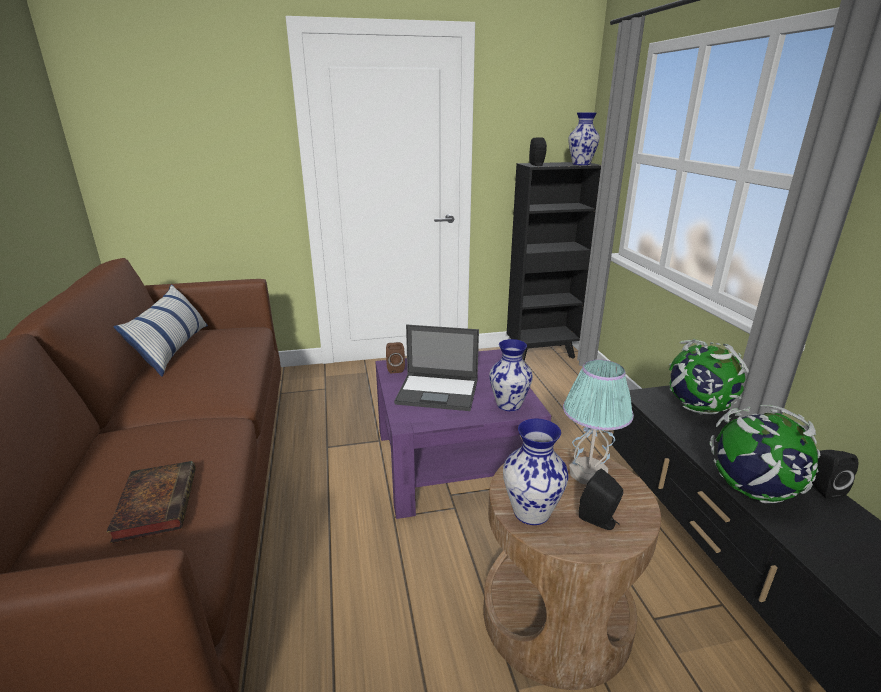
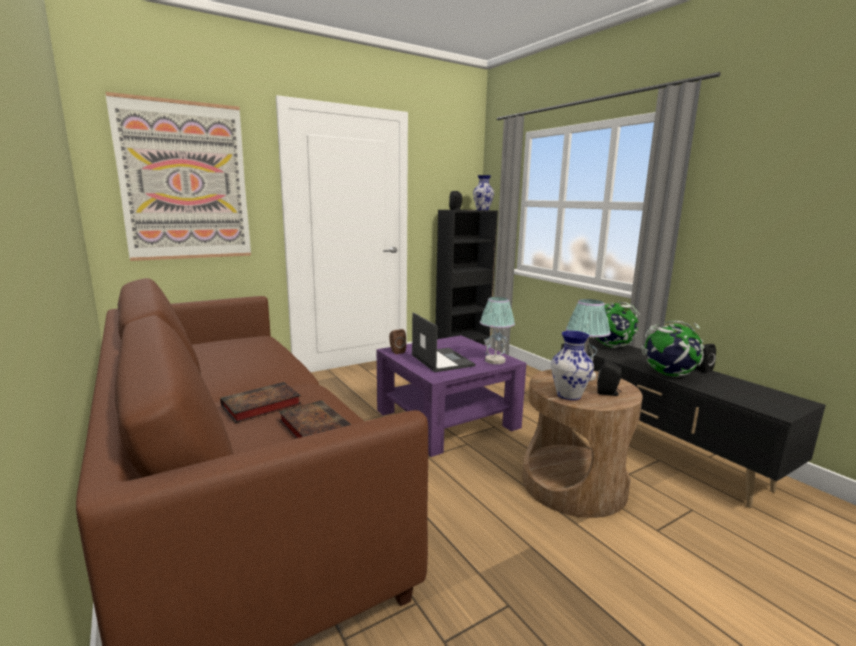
camera: 20 degrees left, 10 degrees down
(139, 451) = (260, 406): none -> book
(173, 349) = (207, 352): pillow -> none
(182, 138) = (185, 182): none -> picture
(438, 392) = (441, 360): laptop -> laptop turned 105 degrees counterclockwise
(509, 404) = (495, 360): vase -> table lamp

